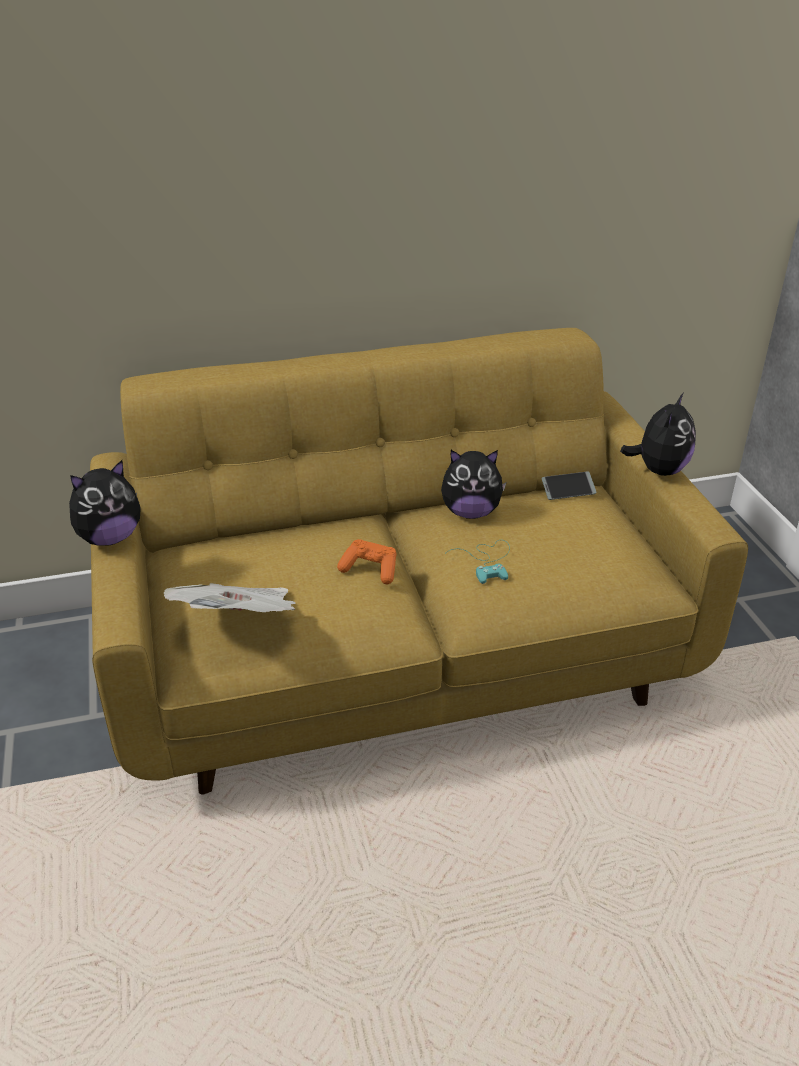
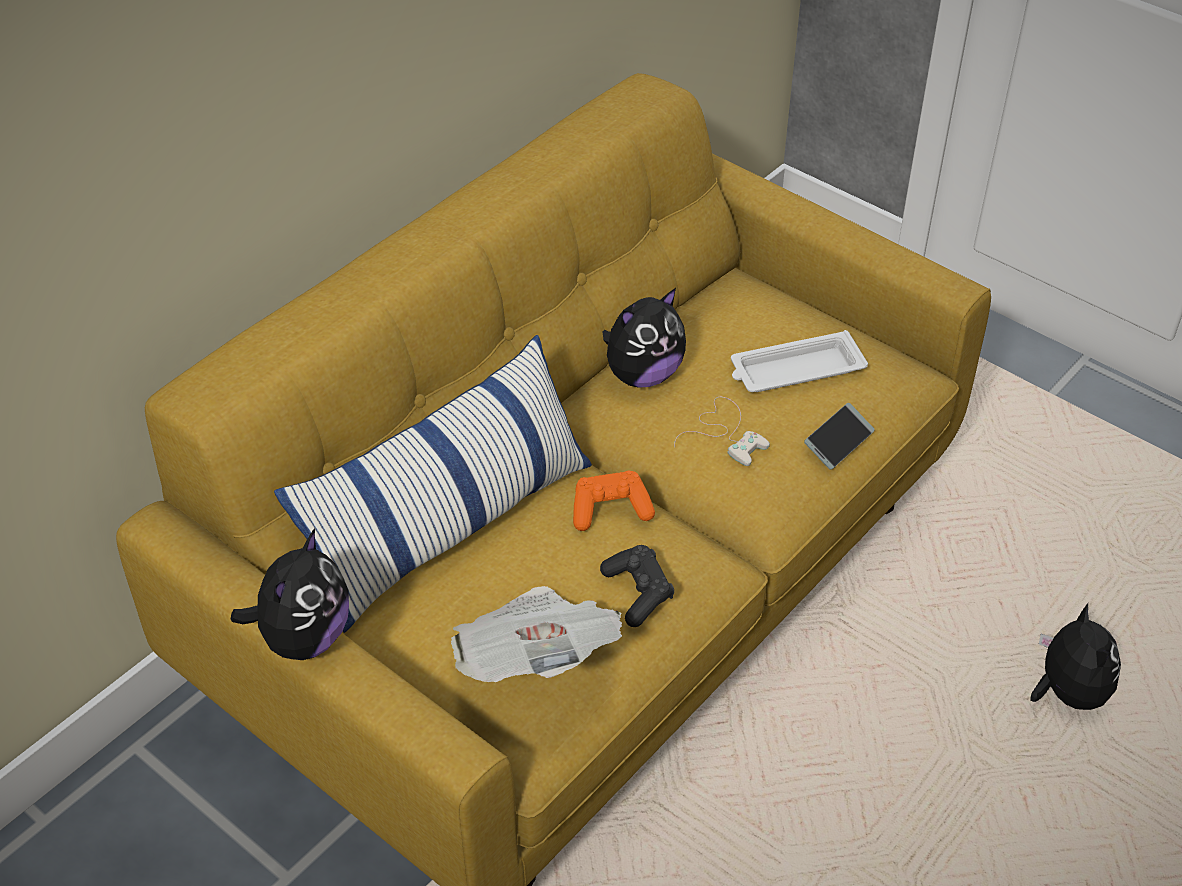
camera: 35 degrees left, 10 degrees up
(274, 539) = (450, 526): none -> pillow
(337, 618) = (638, 593): none -> black game controller
(487, 561) = (725, 433): turquoise game controller -> white game controller
(568, 490) = (719, 293): phone -> phone (838, 442)
(572, 547) = (795, 370): none -> white tray
(658, 470) = (832, 231): plush toy -> plush toy (1067, 693)

